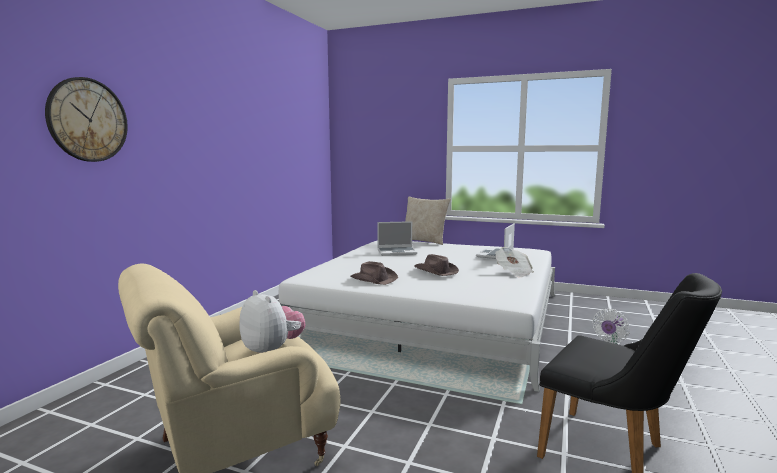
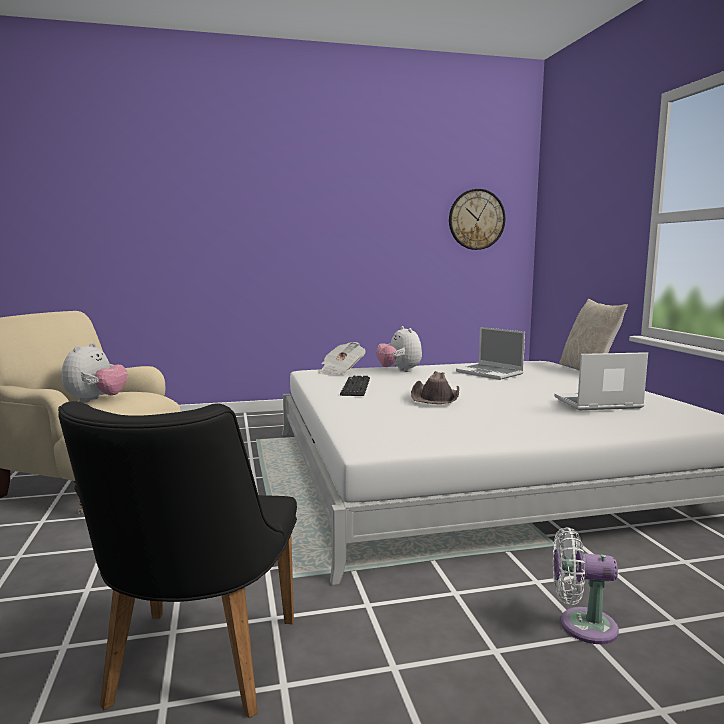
camera: 55 degrees right, 0 degrees up
(87, 120) = (164, 202): wall clock -> wall clock (476, 219)
(347, 263) = (399, 371): none -> plush toy
(373, 279) = (355, 387): brown hat -> keyboard
(513, 272) = (533, 427): newspaper -> newspaper (340, 371)

